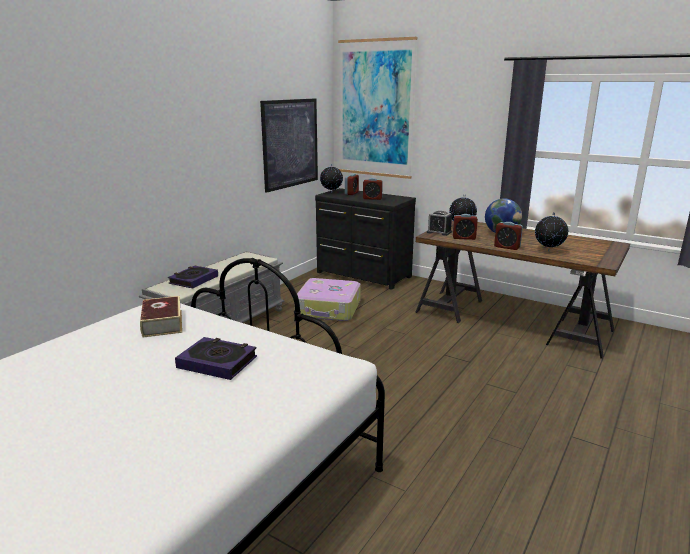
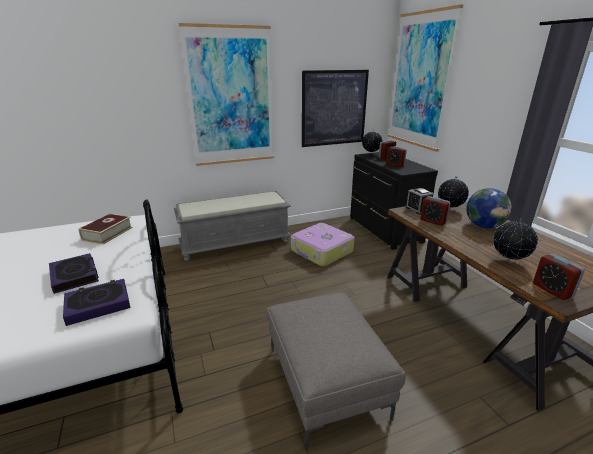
camera: 35 degrees right, 5 degrees up
(193, 280) = (210, 205): book -> book (98, 304)
(195, 137) = (231, 98): none -> picture
(462, 399) = (324, 381): none -> grey ottoman
(507, 247) = (463, 243): alarm clock -> alarm clock (552, 290)

